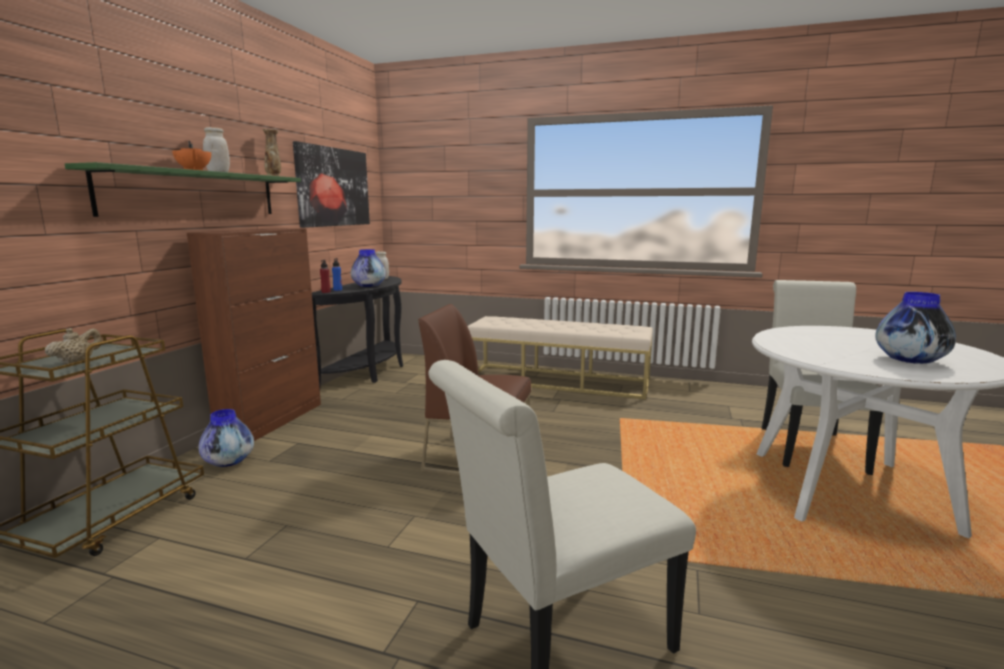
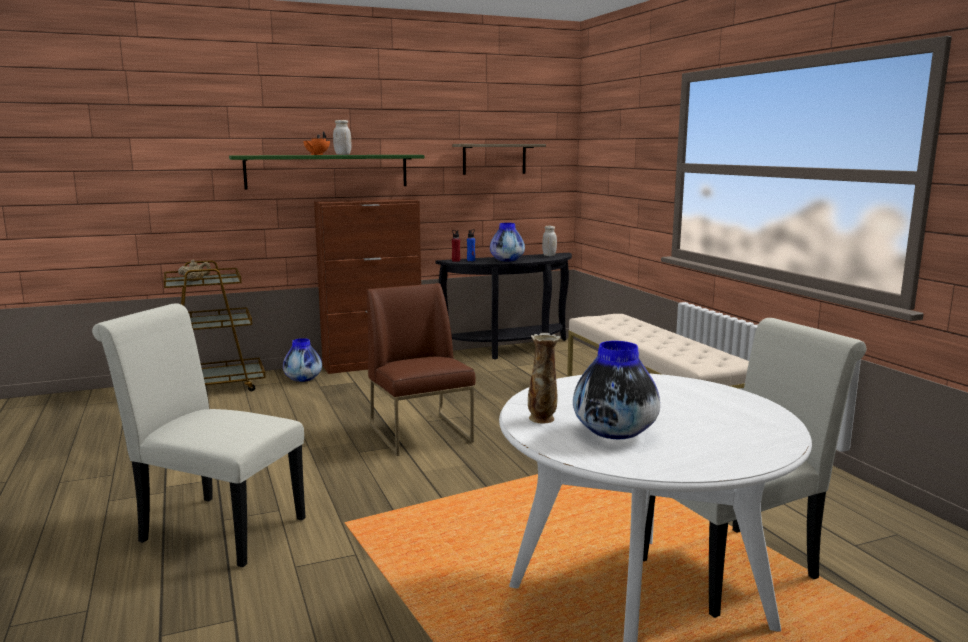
camera: 50 degrees right, 0 degrees up
(274, 177) = (405, 154): vase -> vase (542, 419)
(333, 187) = (494, 159): picture -> shelf

